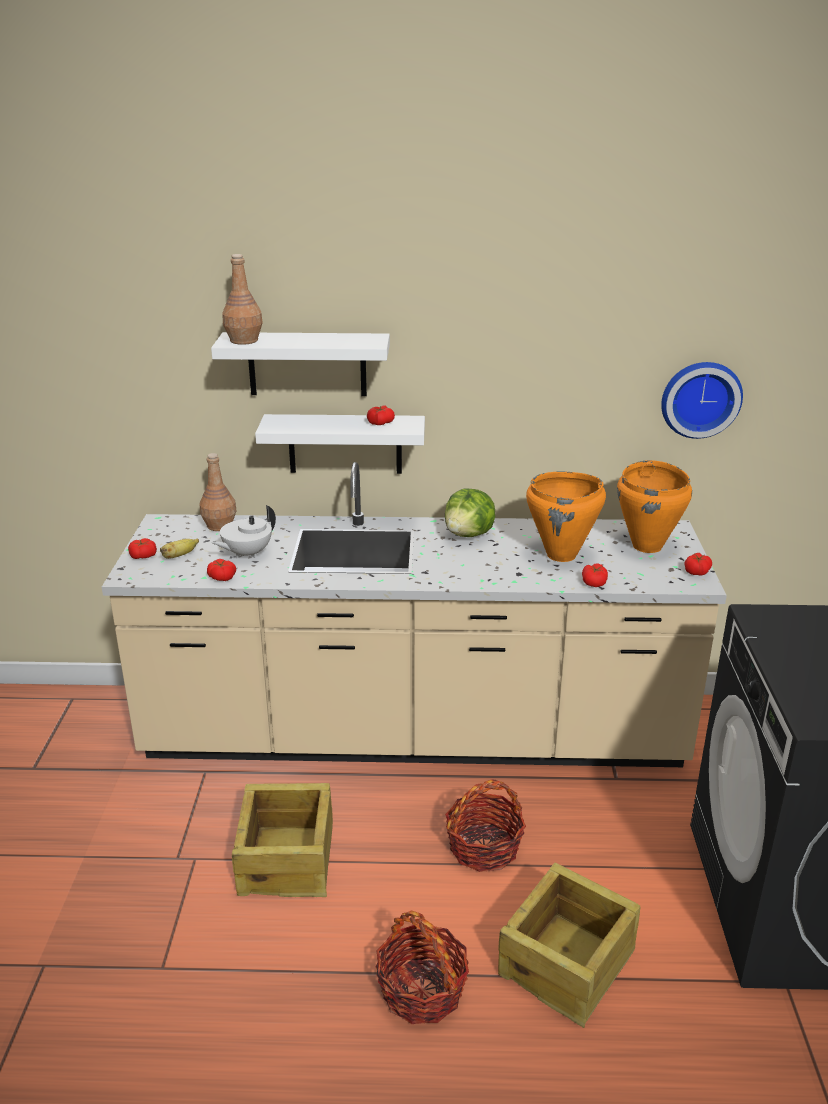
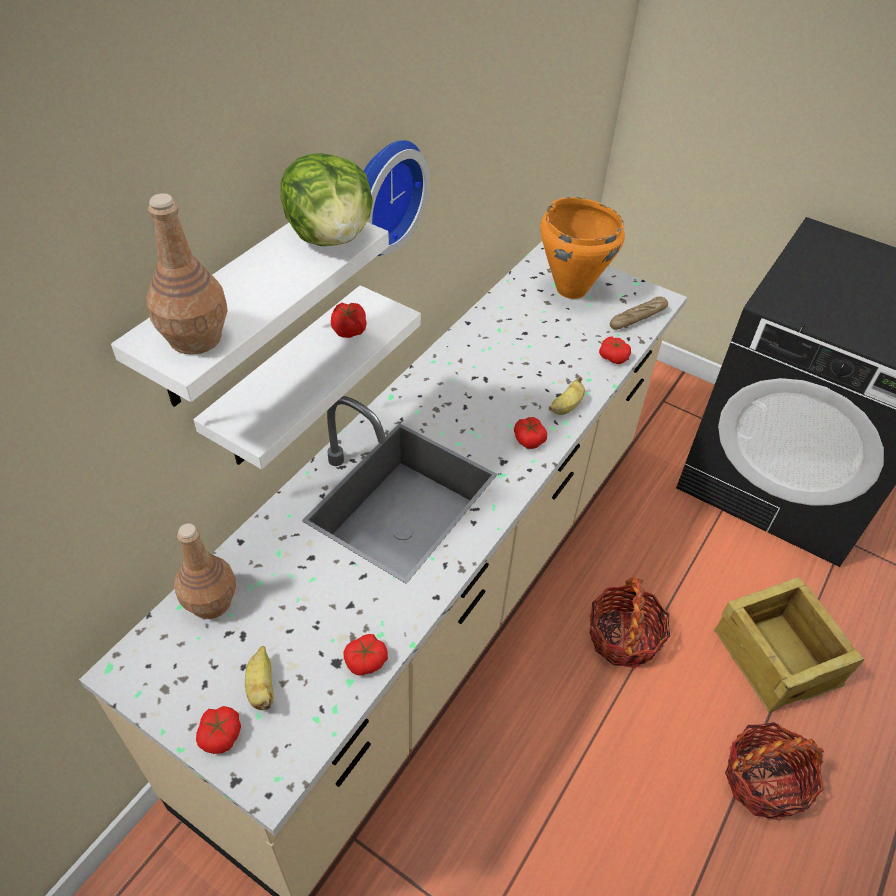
camera: 60 degrees left, 20 degrees up
(246, 554) = (322, 606): white teapot -> none
(288, 858) = (547, 814): crate -> none
(469, 535) = (448, 387): lettuce -> lettuce (331, 236)
(509, 579) = (566, 407): none -> banana
(562, 555) = (546, 348): orange cooking pot -> none
(658, 580) = (638, 318): none -> bread
(696, 571) = (637, 289): tomato -> tomato (529, 439)
(700, 398) = (549, 112): wall clock -> wall clock (381, 196)

